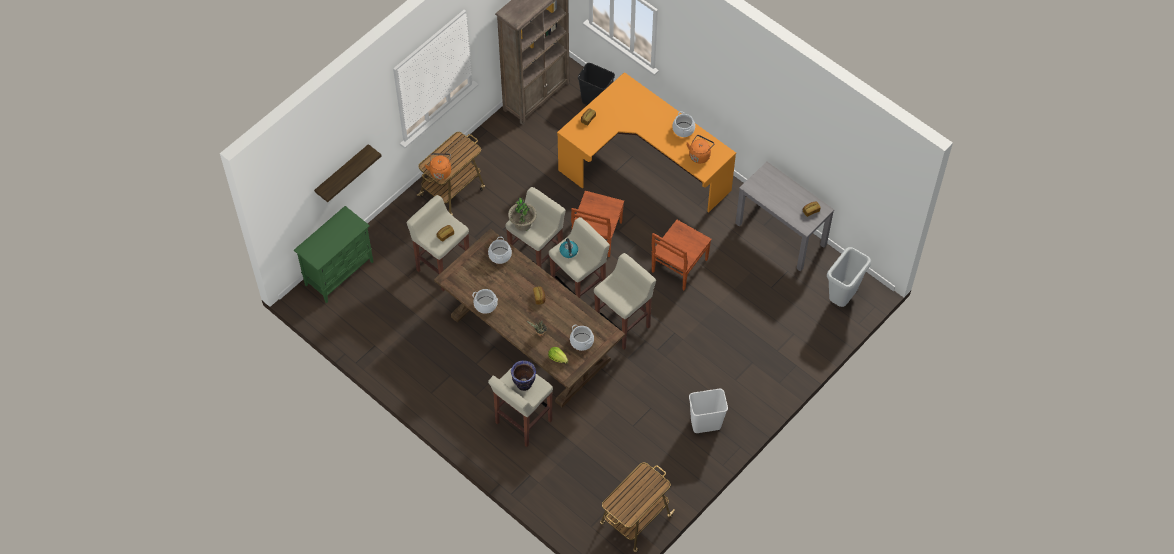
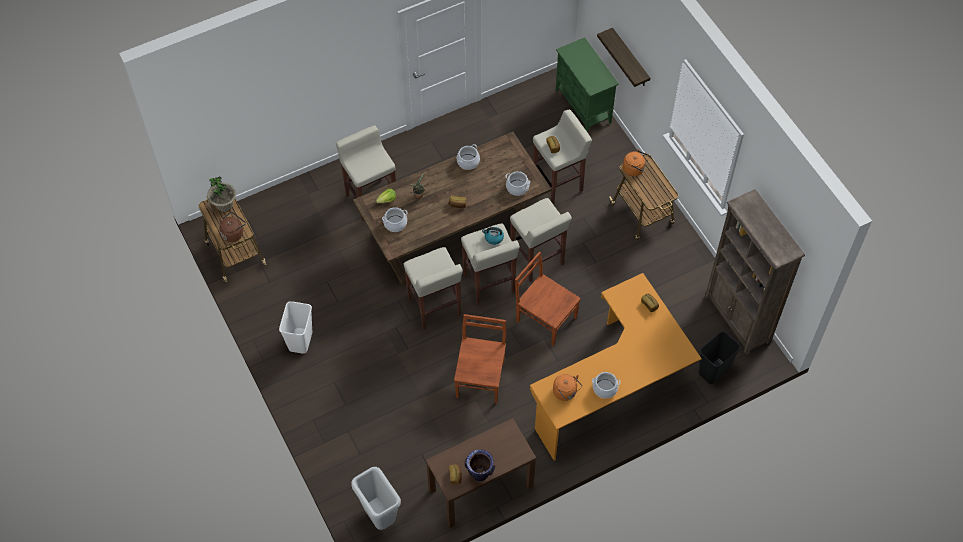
camera: 110 degrees right, 0 degrees up
(522, 224) = (540, 210): potted plant -> potted plant (224, 204)
(523, 384) = (368, 161): vase -> vase (480, 473)
(649, 480) = (233, 233): none -> brown kettle
(678, 266) = (480, 378): brown chair -> brown chair turned 45 degrees clockwise
(781, 234) = (480, 488): grey console table -> brown console table

